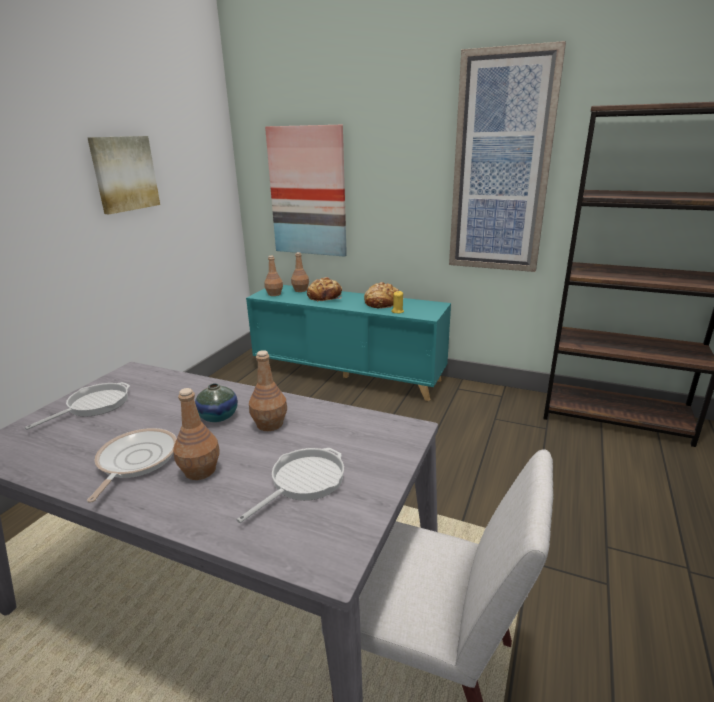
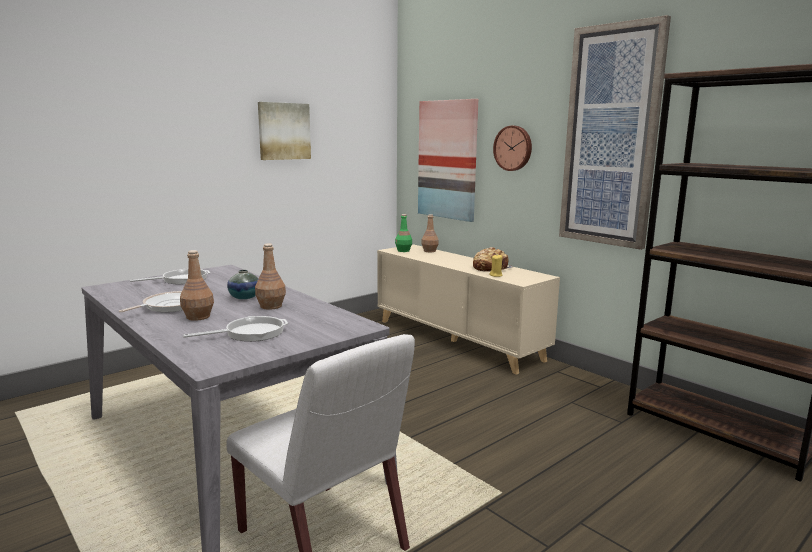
camera: 25 degrees right, 10 degrees down
(274, 294) = (403, 251): brown bottle -> green bottle
(325, 297) = (444, 258): bread -> none
(348, 374) = (457, 340): turquoise cabinet -> beige cabinet
(390, 178) = (513, 148): none -> wall clock

